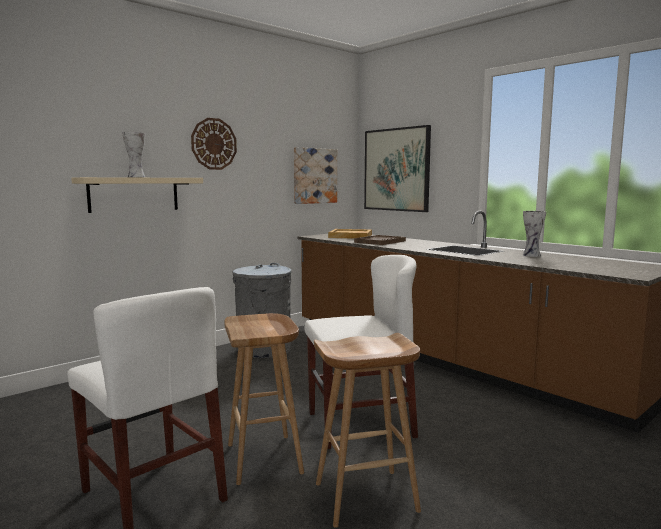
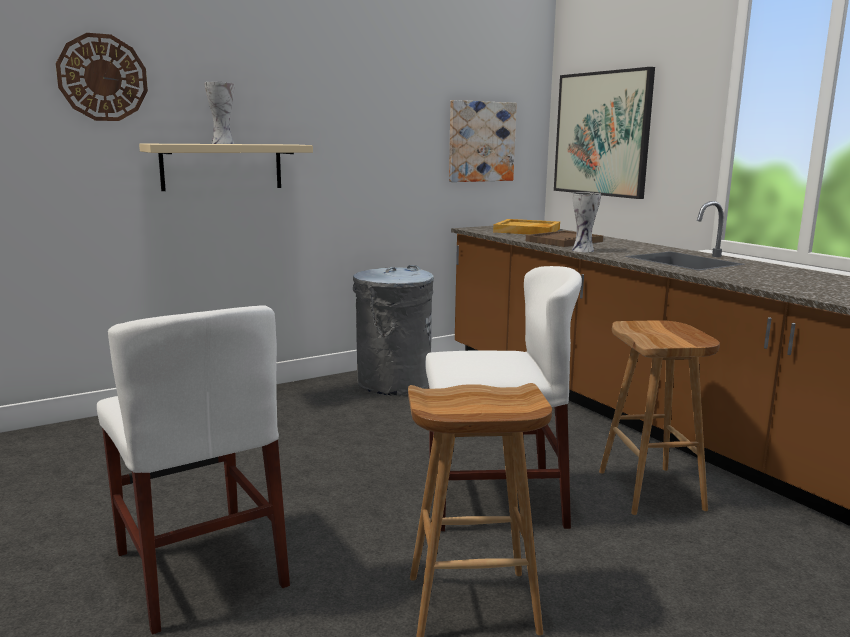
camera: 10 degrees right, 5 degrees up
(214, 144) = (333, 96): wall clock -> wall clock (102, 78)
(265, 459) = (353, 536): brown stool -> brown stool (652, 491)
(532, 255) = (785, 273): vase -> vase (584, 250)

